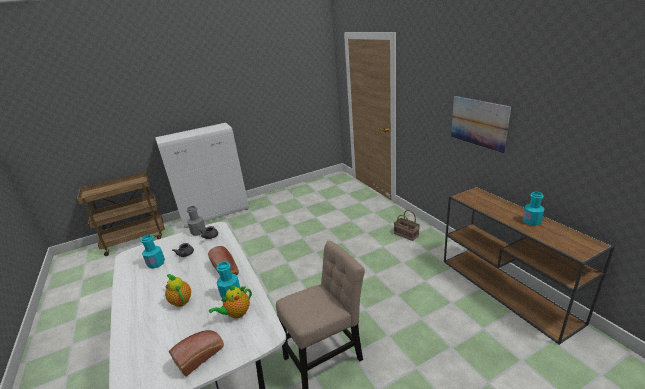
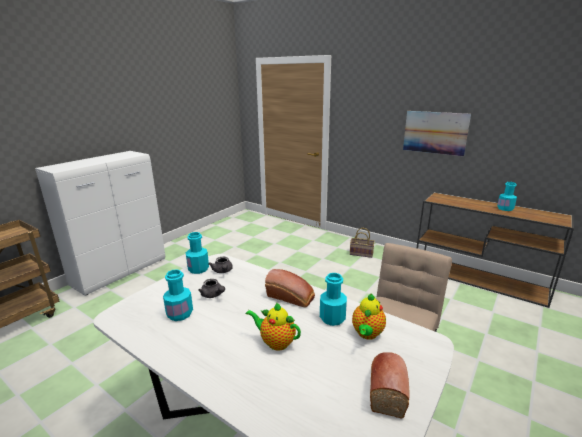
camera: 30 degrees left, 5 degrees down
(198, 232) = (198, 269): grey bottle -> turquoise bottle

